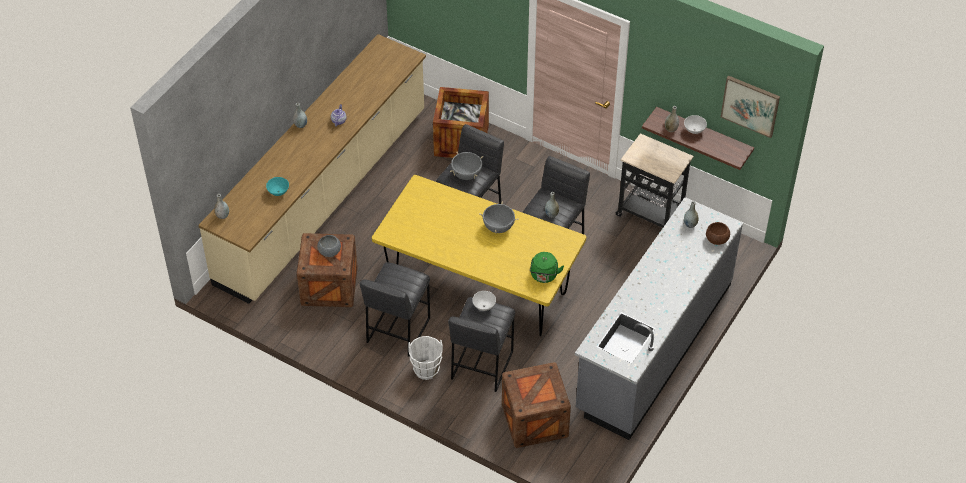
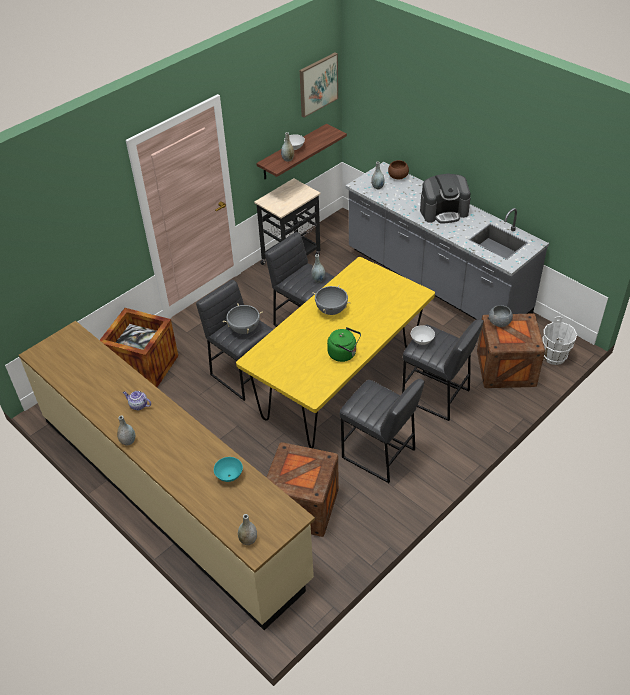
camera: 75 degrees left, 5 degrees down
(329, 251) = (299, 466): grey bowl -> grey bowl (499, 322)
(426, 370) = (435, 438): white bucket -> white bucket (554, 357)
(544, 276) = (402, 289): green kettle -> green kettle (344, 354)
(664, 286) = (444, 211): none -> coffee machine

